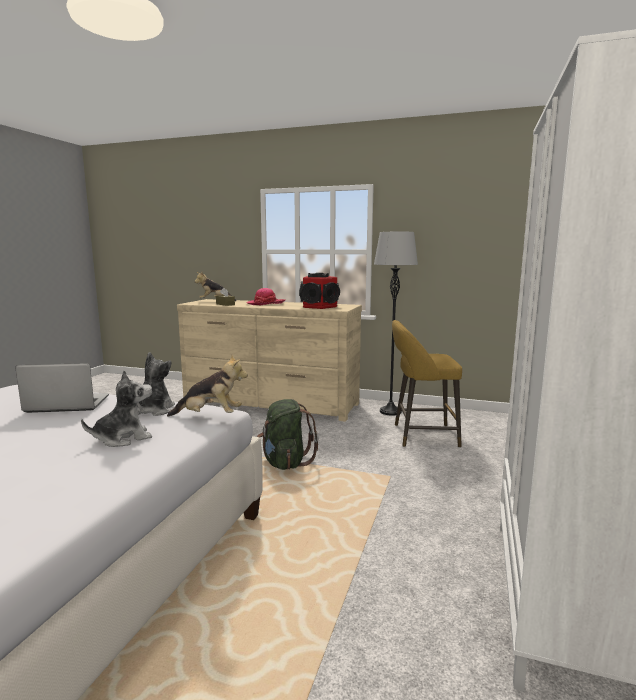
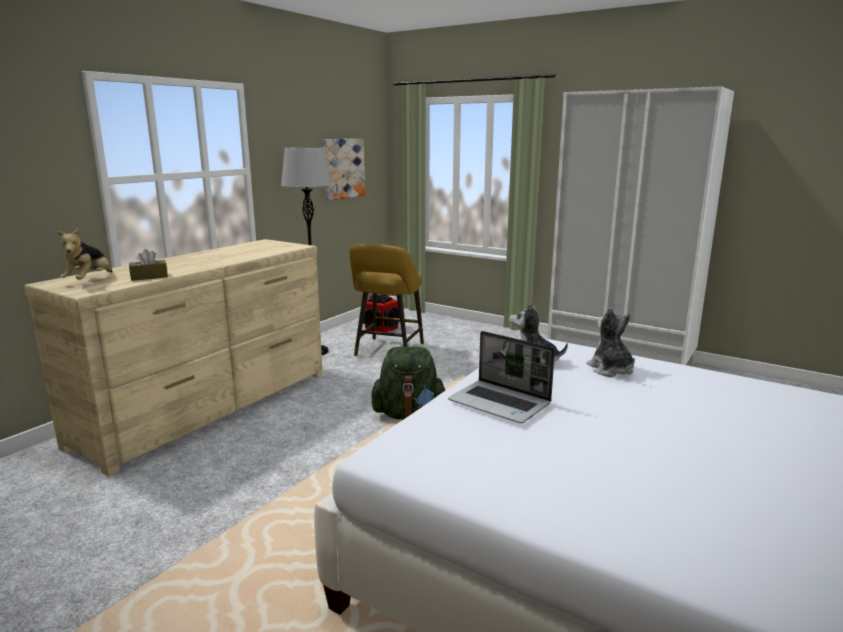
camera: 75 degrees left, 5 degrees up
(66, 405) = (501, 403): laptop -> laptop turned 60 degrees counterclockwise
(210, 416) = (556, 342): plush toy -> none
(266, 303) = (181, 262): hat -> none
(319, 306) = (260, 249): speaker -> speaker (381, 327)
(490, 255) = (343, 168): none -> picture

